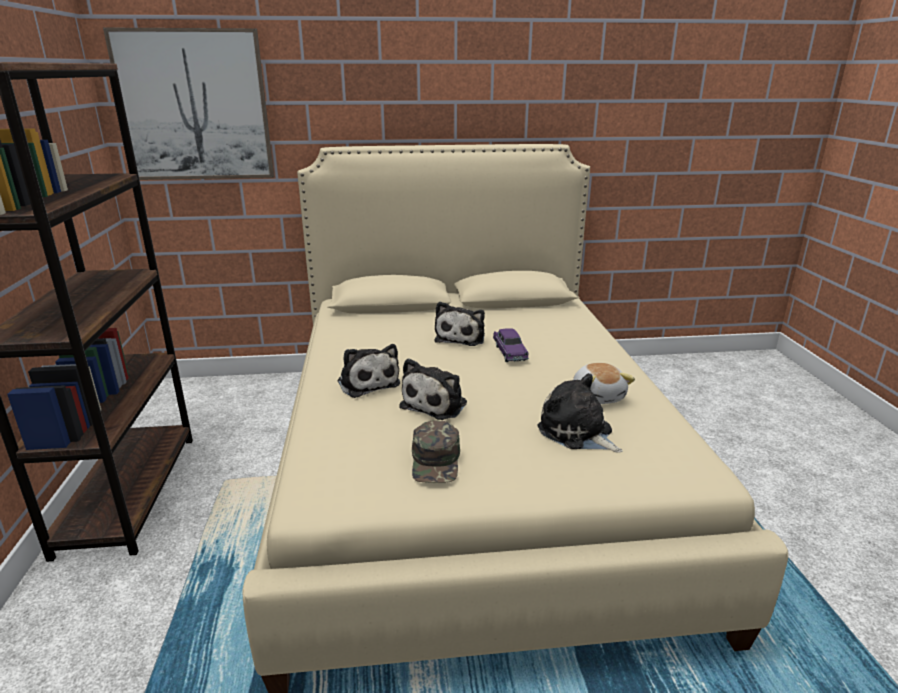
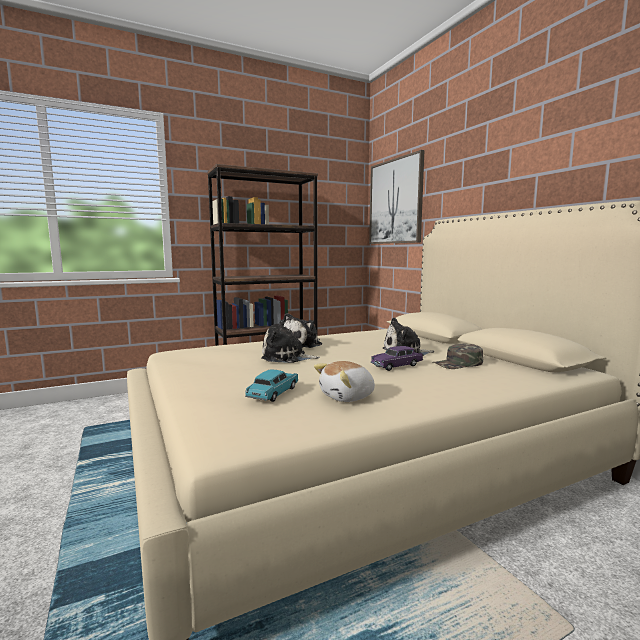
camera: 70 degrees right, 15 degrees down
(436, 460) = (212, 363): green cap -> green cap (458, 364)
(577, 433) = (273, 394): plush toy -> turquoise toy car

